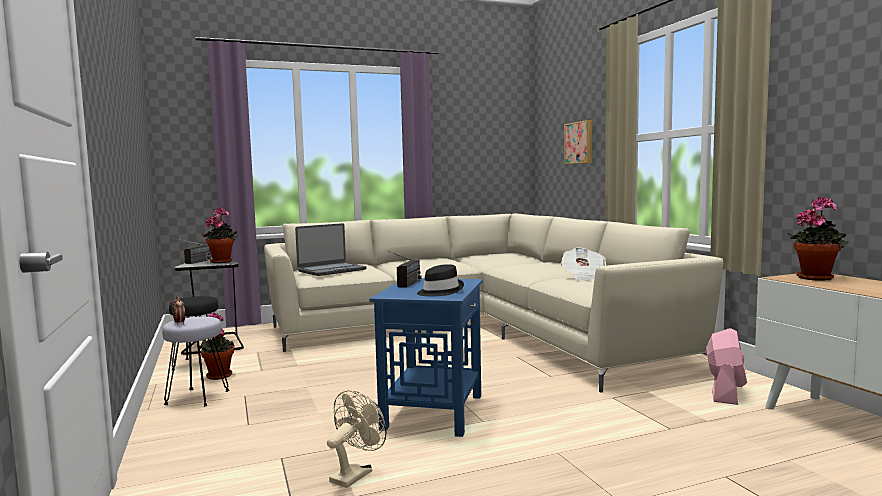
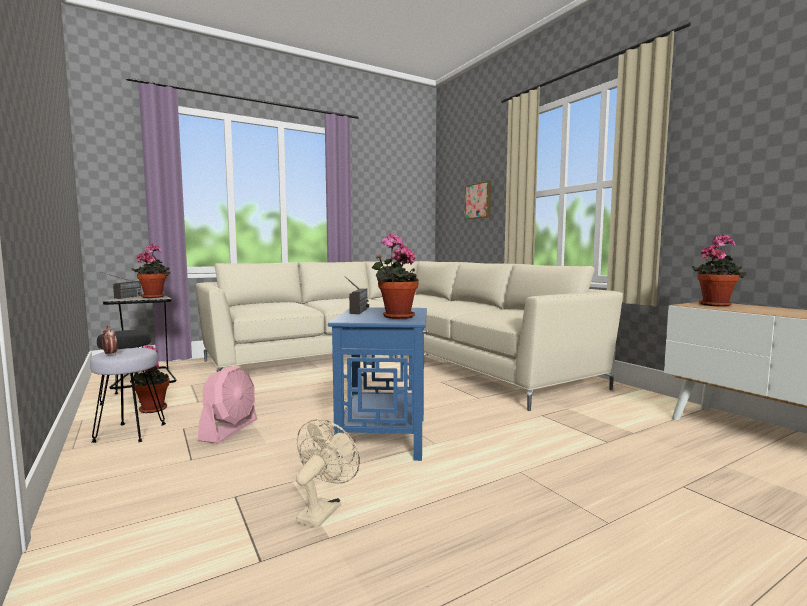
camera: 10 degrees left, 0 degrees up
(331, 270) = (264, 306): laptop -> none
(439, 291) = (395, 317): black hat -> potted plant
(583, 277) = (498, 310): newspaper -> none
(725, 392) = (632, 407): pink fan -> pink fan (229, 430)

